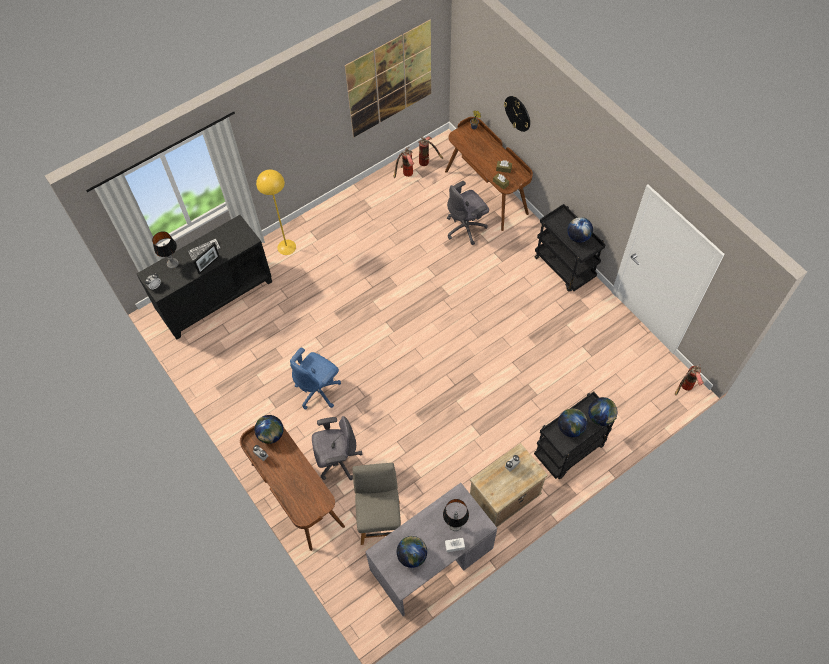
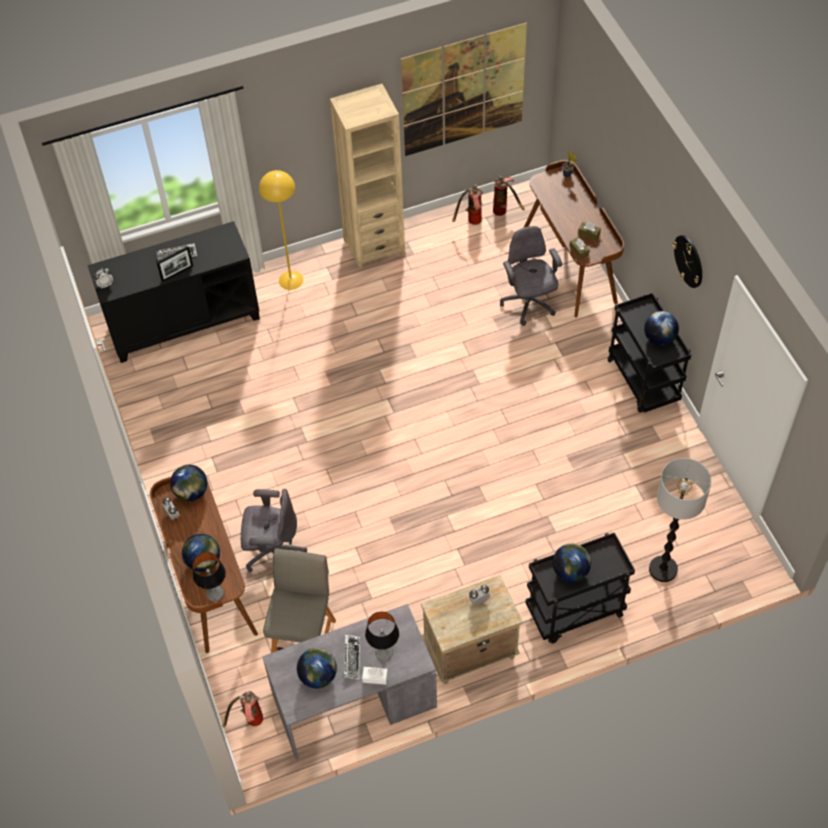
camera: 15 degrees right, 5 degrees down
(173, 263) = (134, 262): table lamp -> table lamp (215, 593)
(319, 390) = (276, 463): blue office chair -> none
(340, 208) = (374, 246): none -> beige bookcase
(432, 535) = (351, 658): none -> keyboard
(466, 228) = (529, 304): grey office chair -> grey office chair turned 90 degrees clockwise
(517, 113) = (615, 162): wall clock -> wall clock (689, 261)
(600, 417) = (614, 567): globe -> globe (203, 561)
(620, 404) = (663, 569): none -> floor lamp
(685, 389) = (757, 570): fire extinguisher -> fire extinguisher (249, 722)

